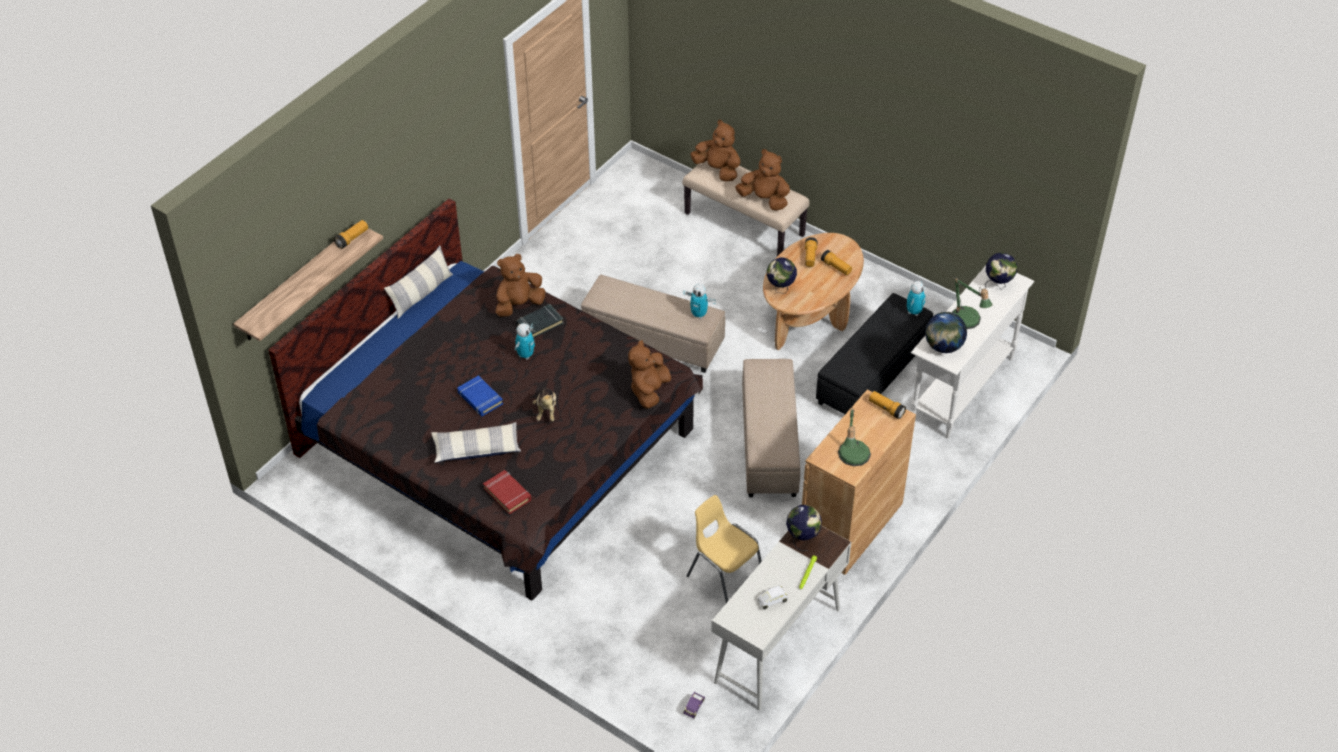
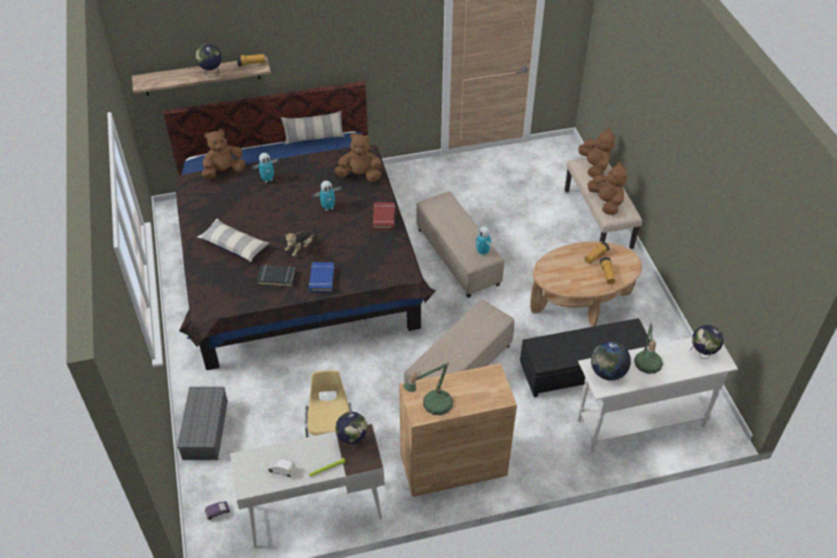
camera: 40 degrees right, 0 degrees up
(480, 398) = (271, 217): blue book -> blue book (321, 279)
(507, 494) = (218, 284): red book -> red book (384, 218)
(539, 324) = (358, 194): black book -> black book (276, 278)
(598, 651) = (206, 430): none -> grey storage box
(649, 391) = (376, 276): brown plush toy -> brown plush toy (224, 171)
(780, 289) = (550, 266): globe -> globe (211, 74)
(886, 409) = (498, 386): flashlight -> none
(914, 311) = (639, 340): toy robot -> toy robot (267, 179)

